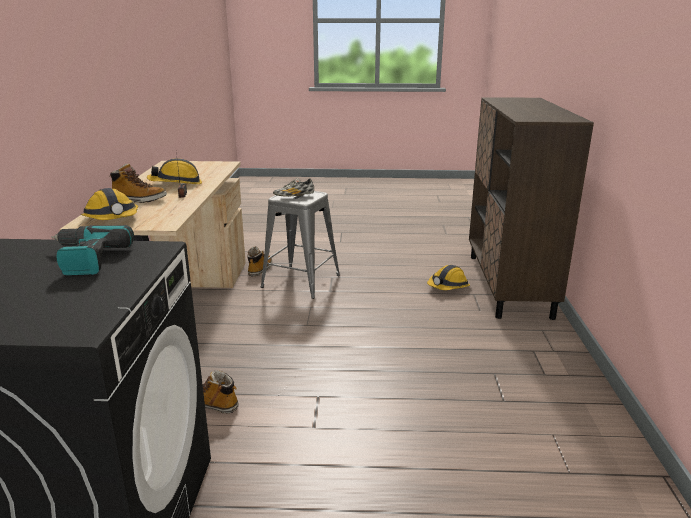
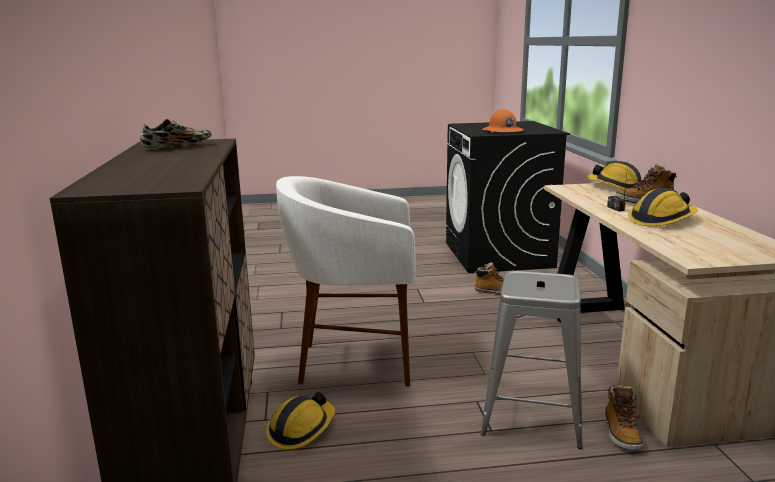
camera: 170 degrees right, 5 degrees down
(86, 259) = (502, 131): power drill -> orange hard hat
(294, 196) = (543, 281): shoe -> shoe (177, 147)
(412, 325) = (354, 363): none -> white stool

